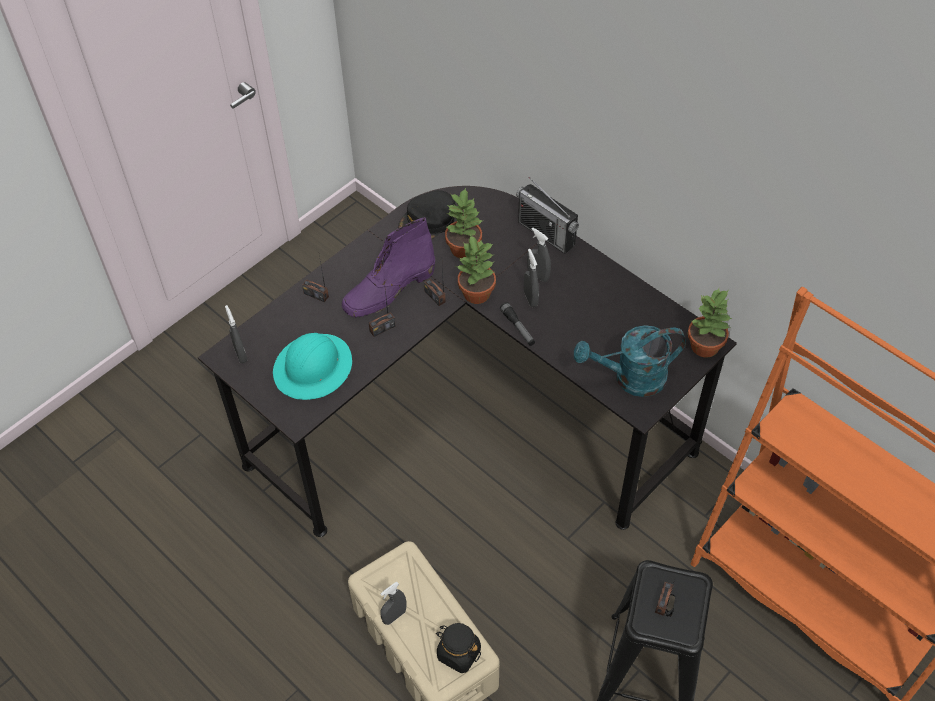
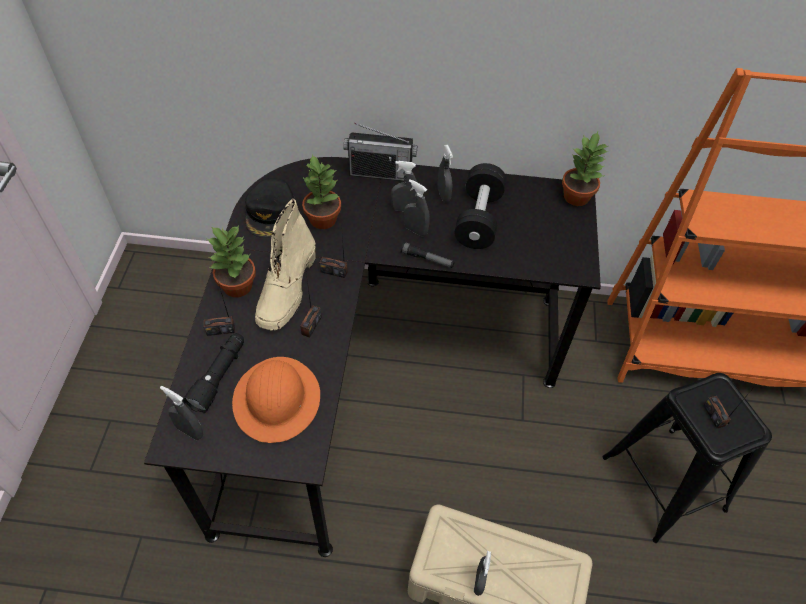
camera: 40 degrees left, 0 degrees up
(289, 328) = (219, 376): none -> black flashlight
(313, 368) = (277, 400): turquoise hard hat -> orange hard hat
(388, 290) = (287, 288): purple boot -> beige boot
(458, 653) = (556, 574): black jar -> none
(476, 294) = (368, 250): potted plant -> potted plant (238, 286)
(583, 281) = (443, 195): none -> grey spray bottle
(594, 318) = (478, 219): none -> black dumbbell
(631, 379) = (550, 250): turquoise watering can -> none

